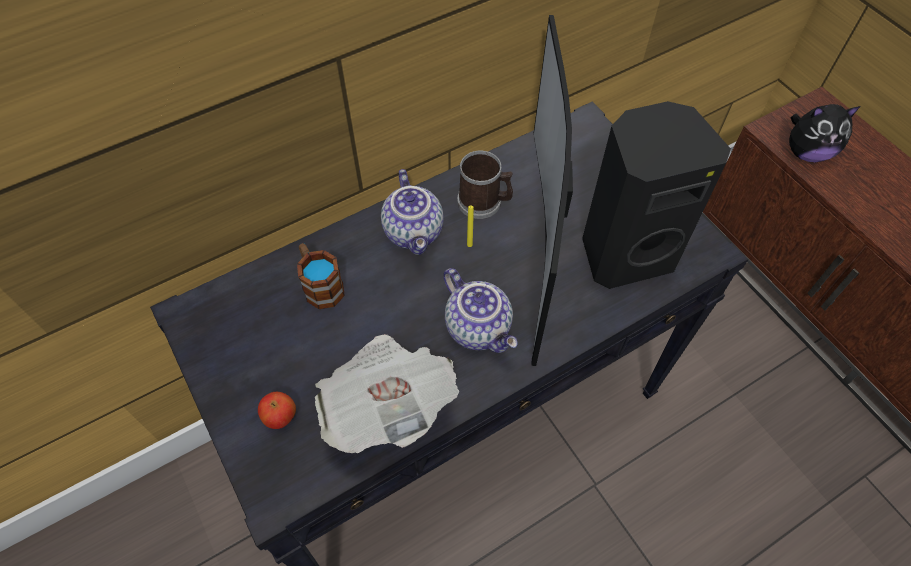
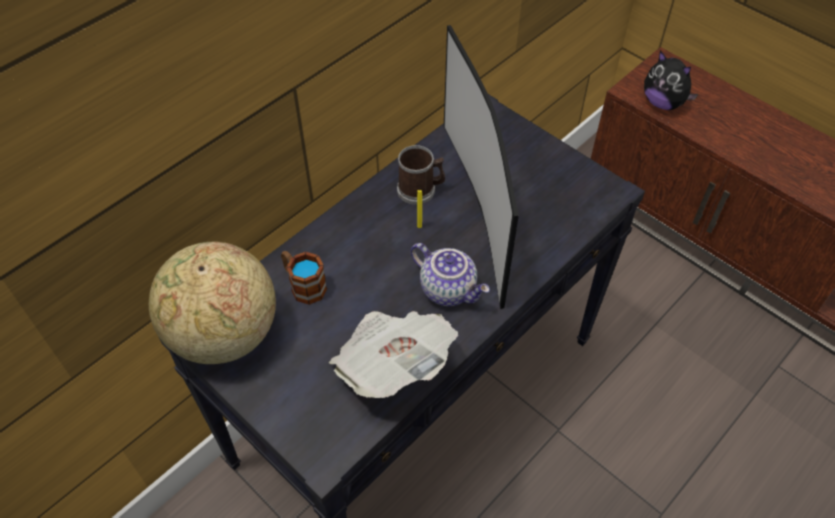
camera: 15 degrees left, 5 degrees down
(217, 322) = (224, 335): none -> globe
(280, 416) = (306, 396): apple -> none
(415, 232) = (370, 225): teapot -> none
(625, 252) = (548, 205): black speaker -> none
(806, 152) = (663, 103): plush toy -> plush toy turned 60 degrees clockwise

